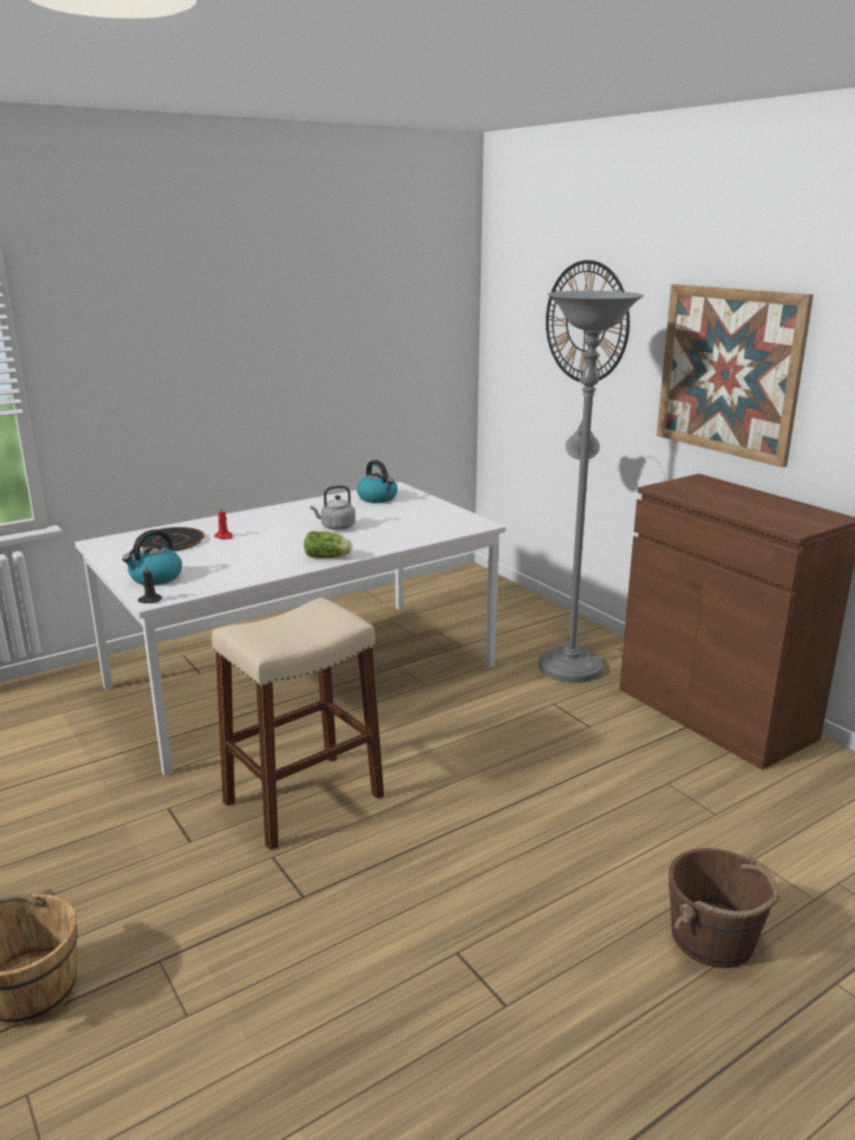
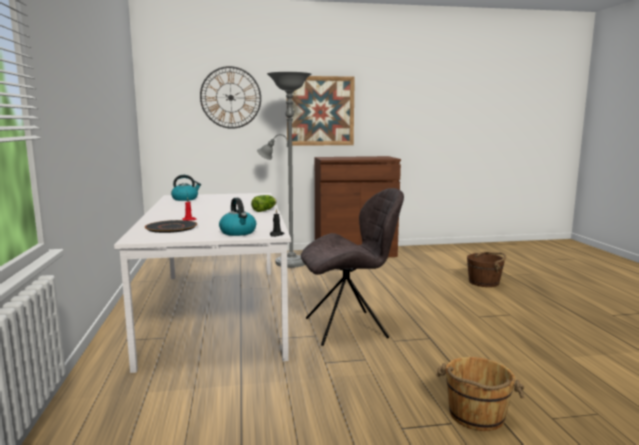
camera: 65 degrees left, 10 degrees down
(303, 799) = (349, 327): beige stool -> grey chair
(336, 527) = (218, 206): grey kettle -> none

